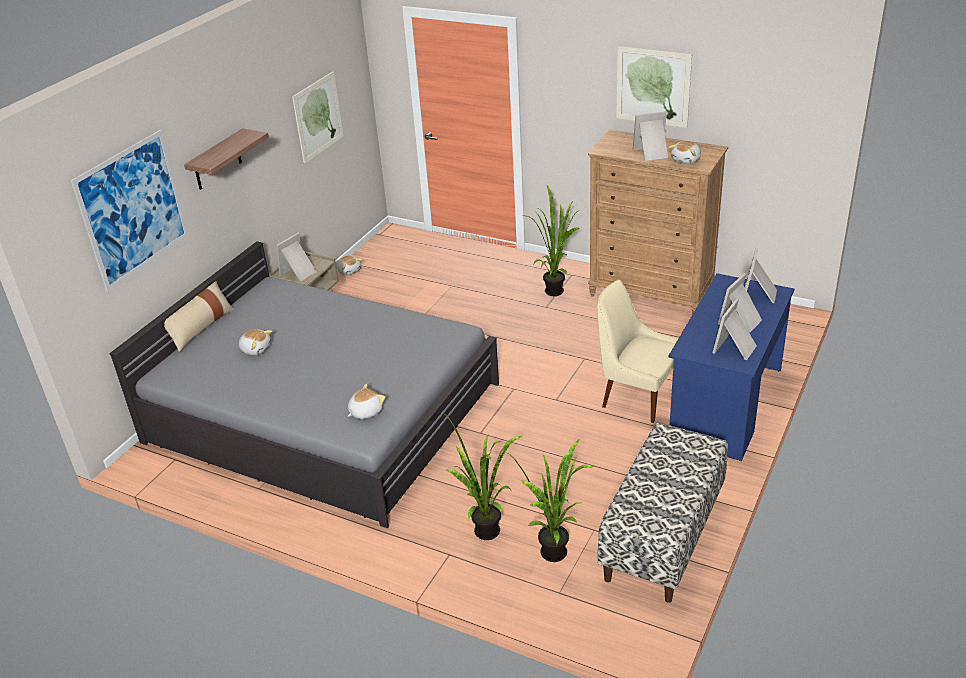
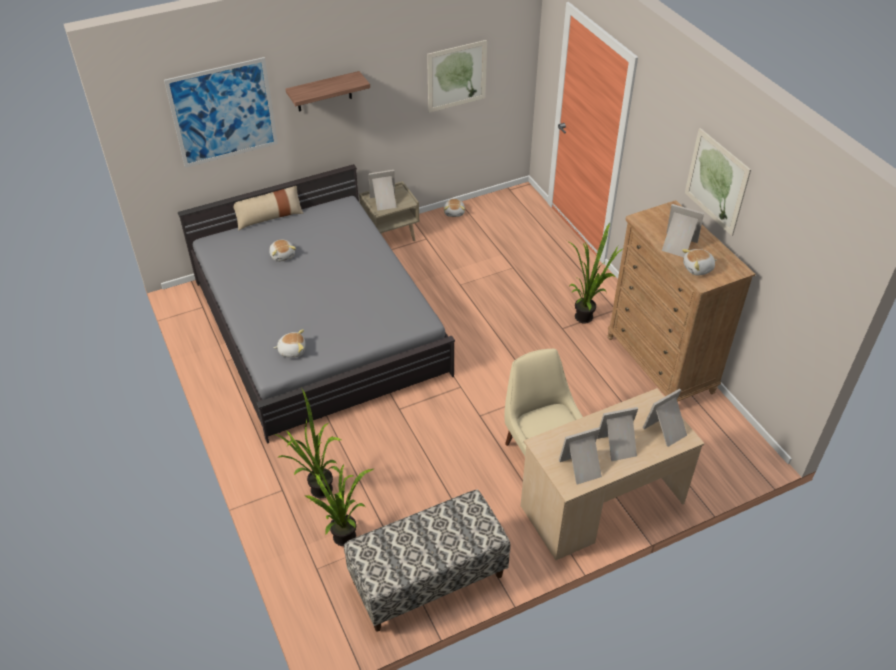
camera: 35 degrees right, 10 degrees up
(726, 405) = (601, 505): blue desk -> beige desk

